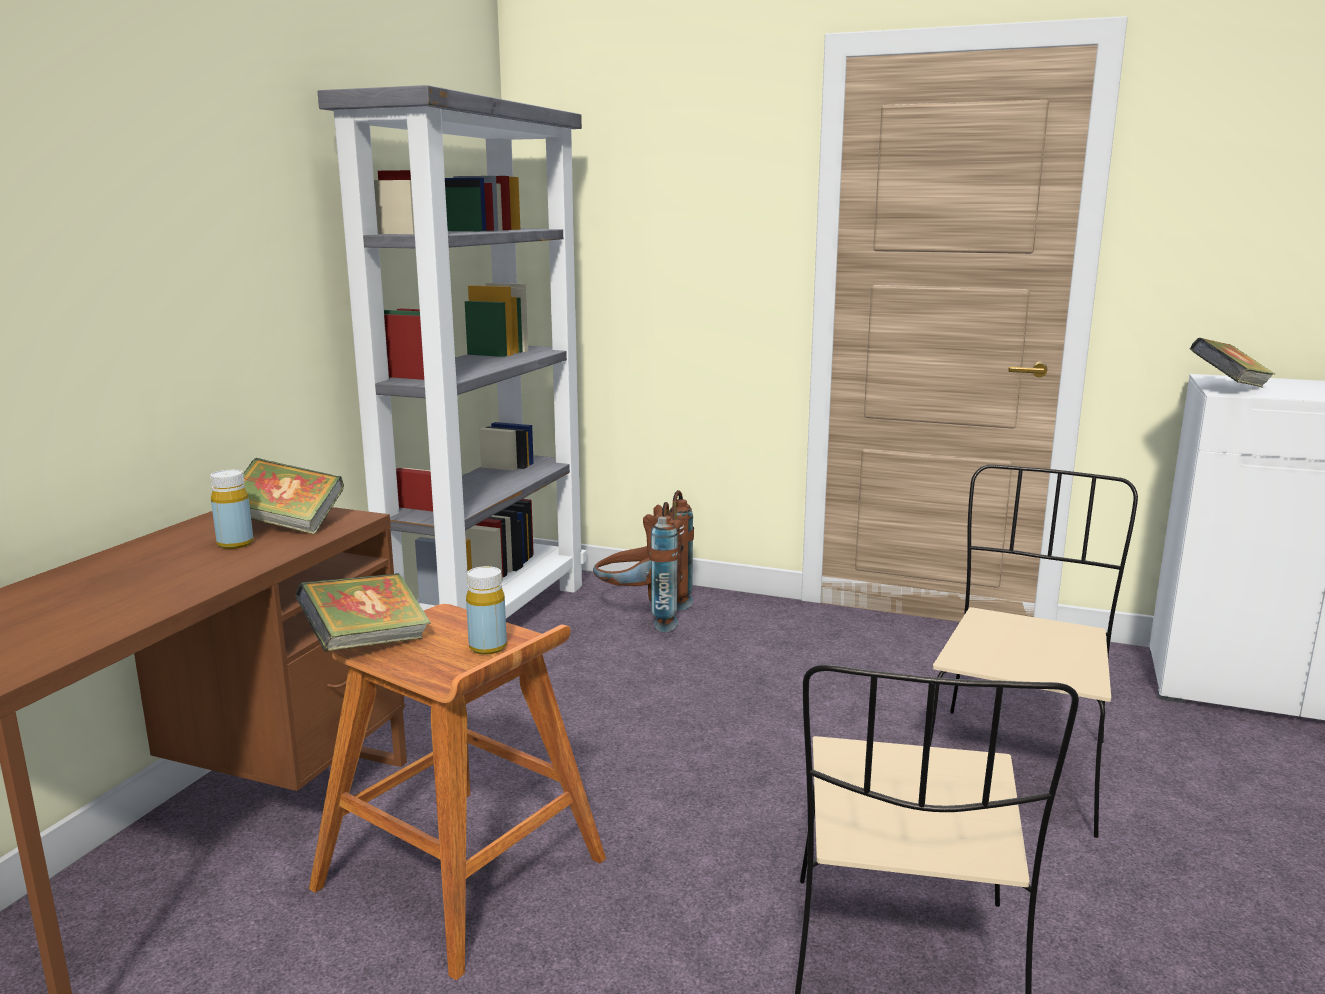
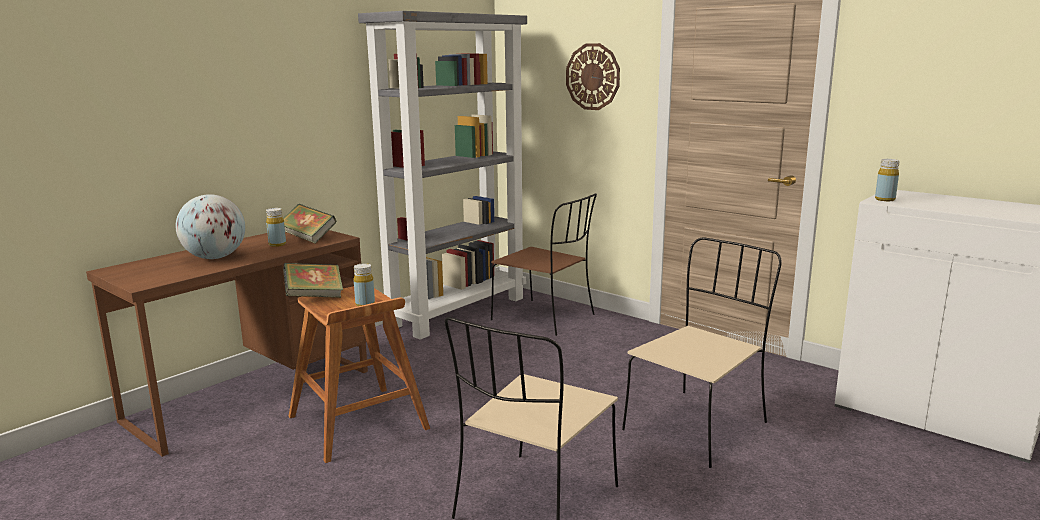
camera: 20 degrees right, 0 degrees up
(122, 588) = (215, 258): none -> globe
(643, 615) = (545, 318): brown backpack -> brown chair
(696, 217) = (593, 77): none -> wall clock
(1228, 389) = (885, 199): book -> yellow bottle

